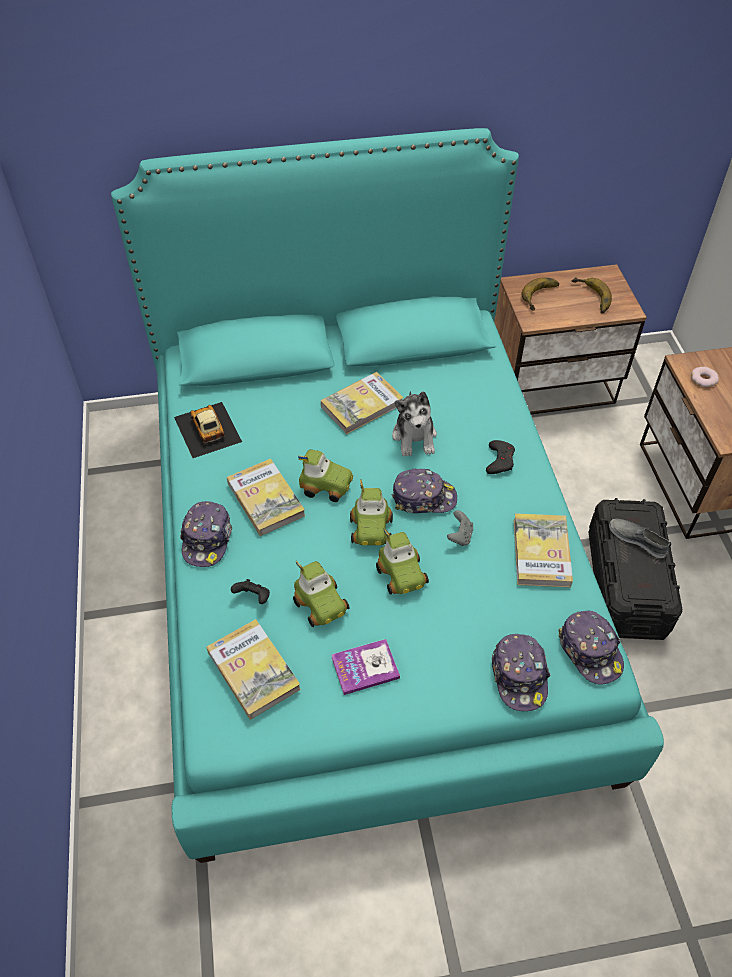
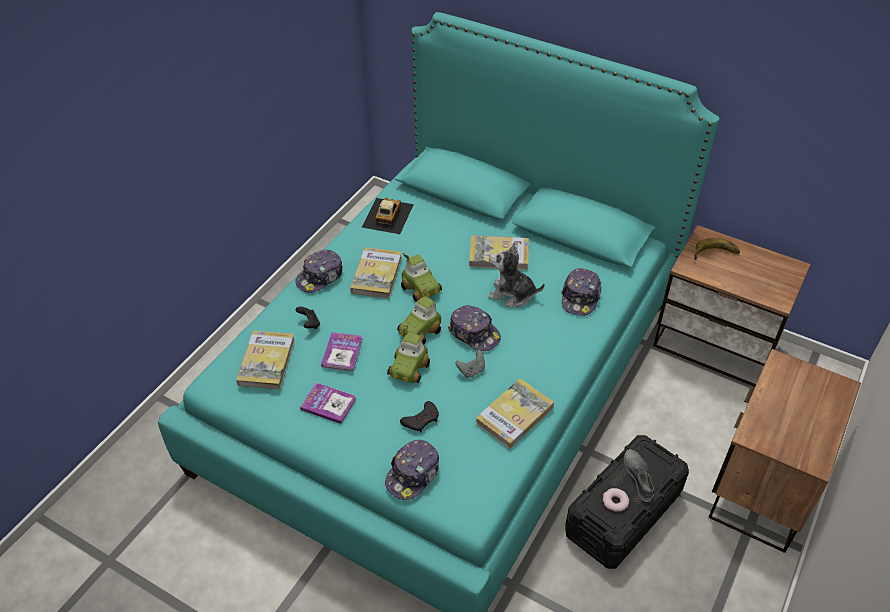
camera: 40 degrees right, 5 degrees down
(322, 604) = (342, 352): toy car -> book
(415, 437) = (512, 294): plush toy -> plush toy turned 75 degrees clockwise
(500, 460) = (554, 342): black game controller -> black game controller (421, 419)
(590, 298) = (755, 276): banana -> none
(590, 651) = (476, 494): cap -> cap (580, 297)
(703, 379) = (784, 383): donut -> donut (615, 501)

